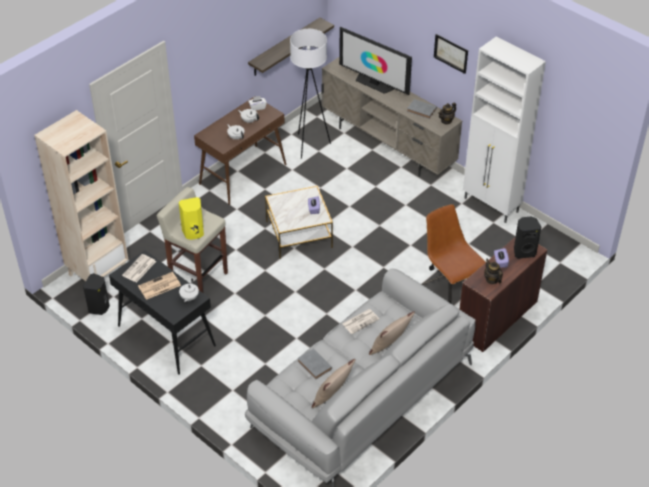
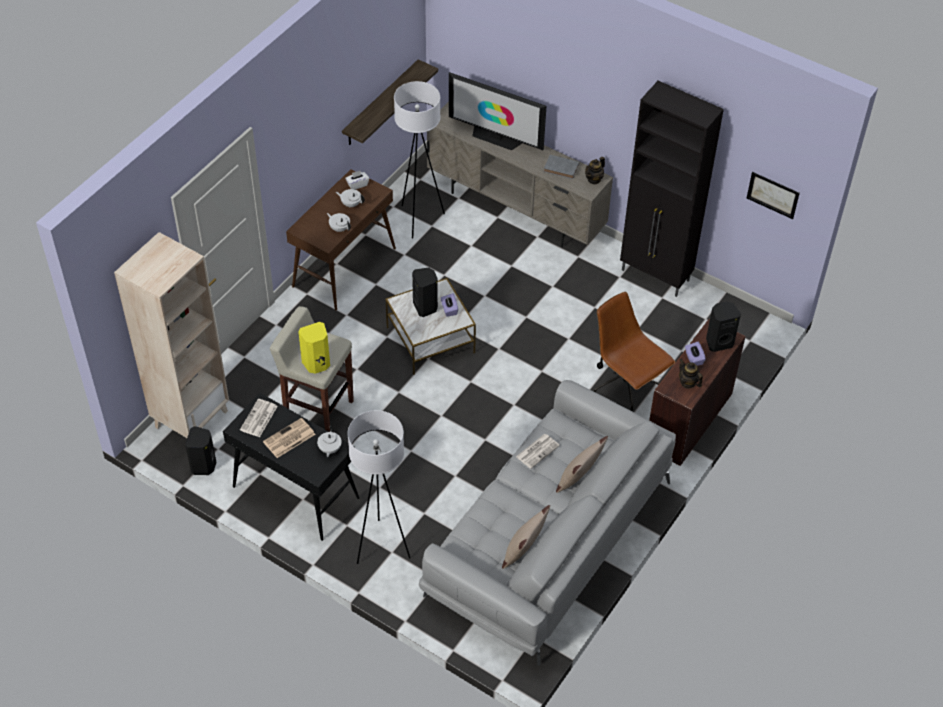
camera: 10 degrees left, 5 degrees up
(225, 384) = (382, 546): none -> white floor lamp
(295, 205) = (426, 307): none -> black speaker
(315, 366) = (495, 514): grey book -> none
(451, 53) = (596, 99): picture -> picture (773, 195)
(491, 205) = (656, 276): white cabinet -> black cabinet

